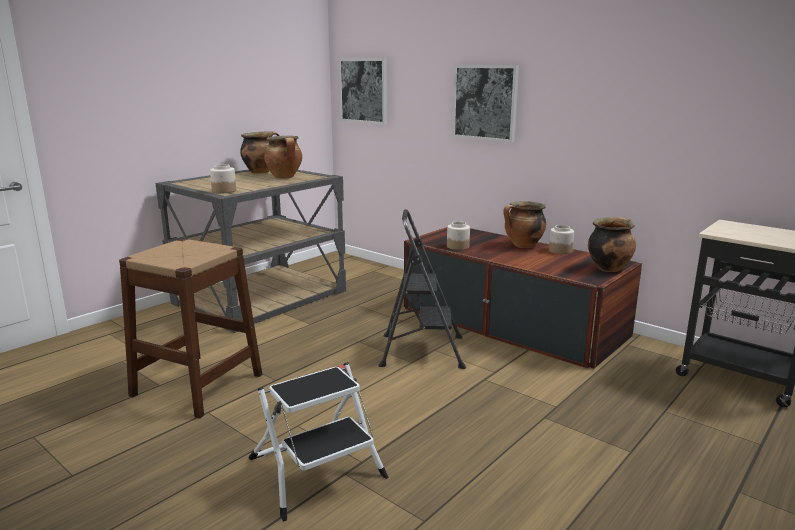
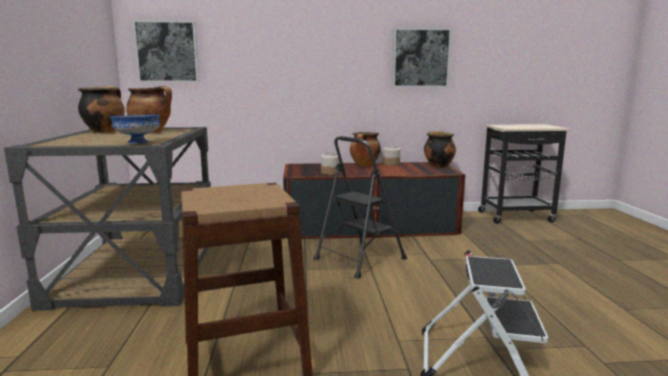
camera: 45 degrees left, 5 degrees down
(223, 191) = (137, 142): jar -> blue bowl
(485, 102) = (307, 58): picture -> picture (420, 58)

